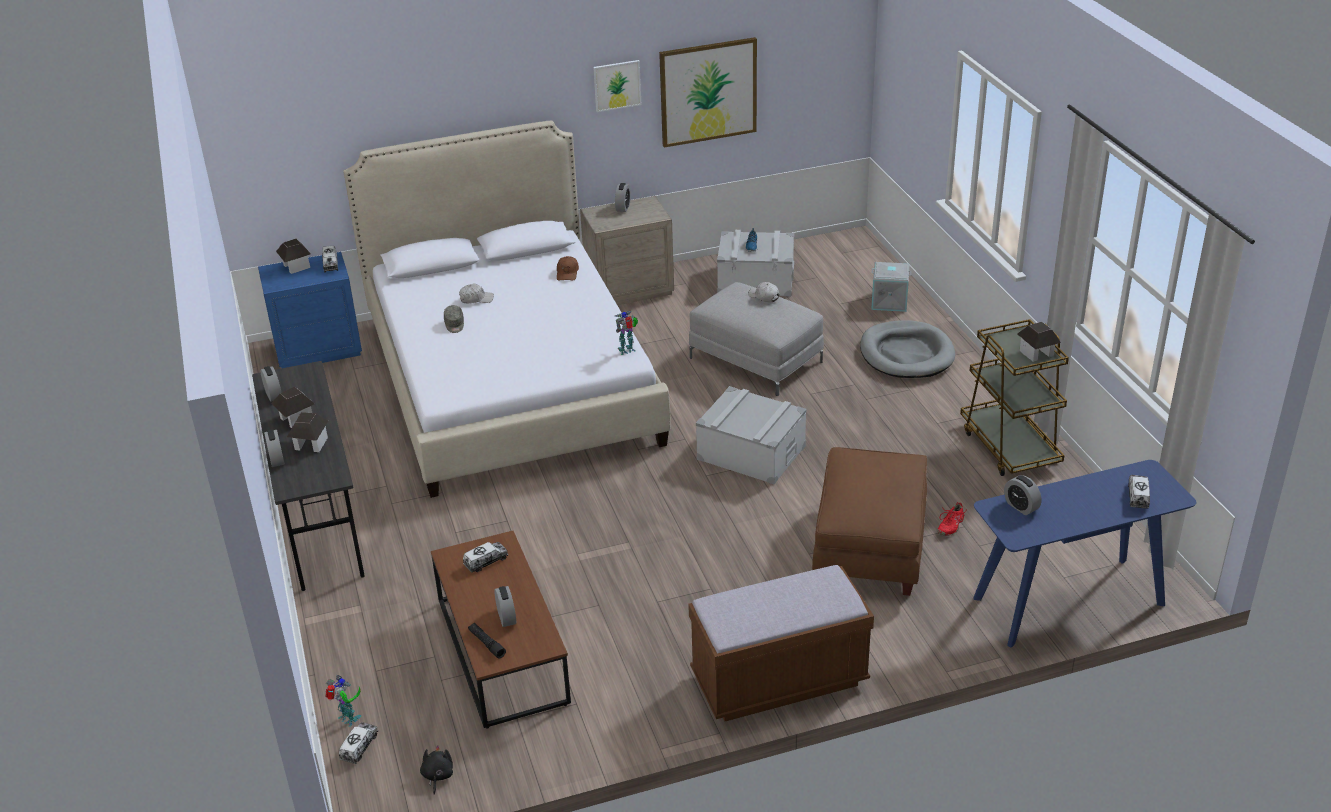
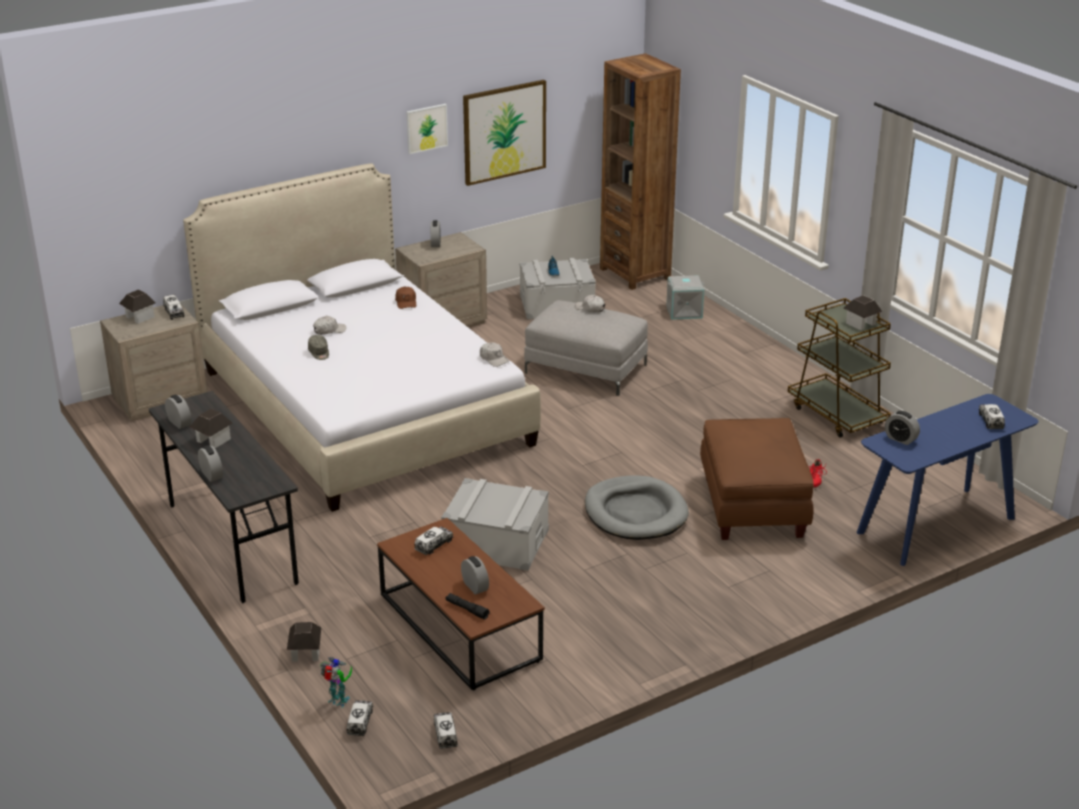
camera: 15 degrees left, 5 degrees down
(311, 444) = (239, 459): toy house -> toy house (305, 653)
(318, 349) = (160, 399): blue nightstand -> beige nightstand
(437, 776) = (445, 734): black plush toy -> toy truck
(627, 350) = (494, 359): toy robot -> white cap
(751, 453) = (615, 443): grey storage box -> grey storage box (496, 543)
(779, 680) = (719, 616): brown bench -> none
(854, 250) = (635, 273): none -> brown bookcase
(906, 354) = (717, 351): grey dog bed -> grey dog bed (635, 512)

